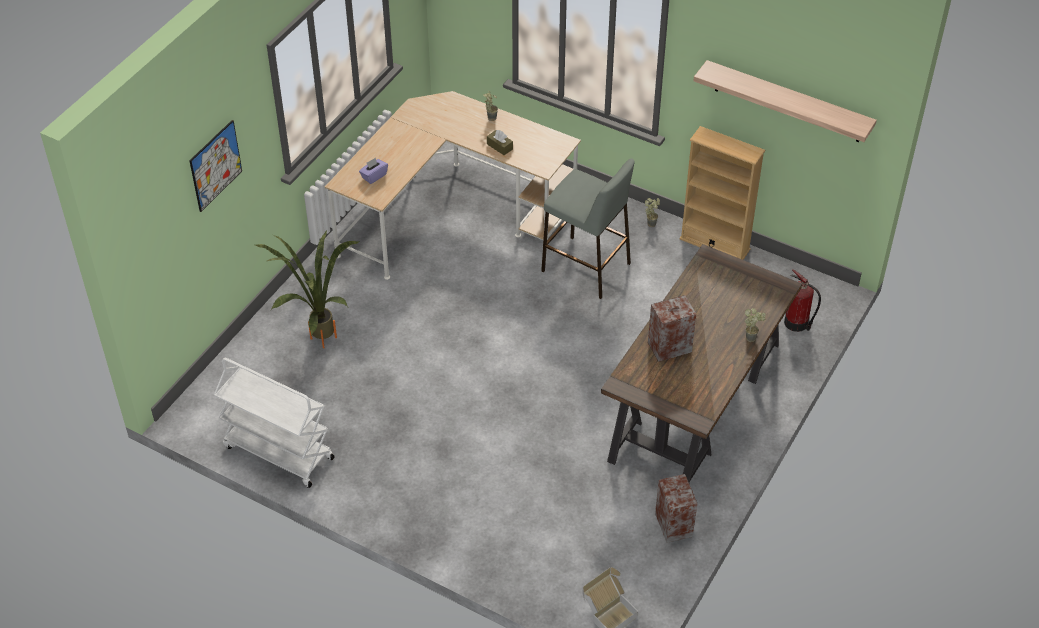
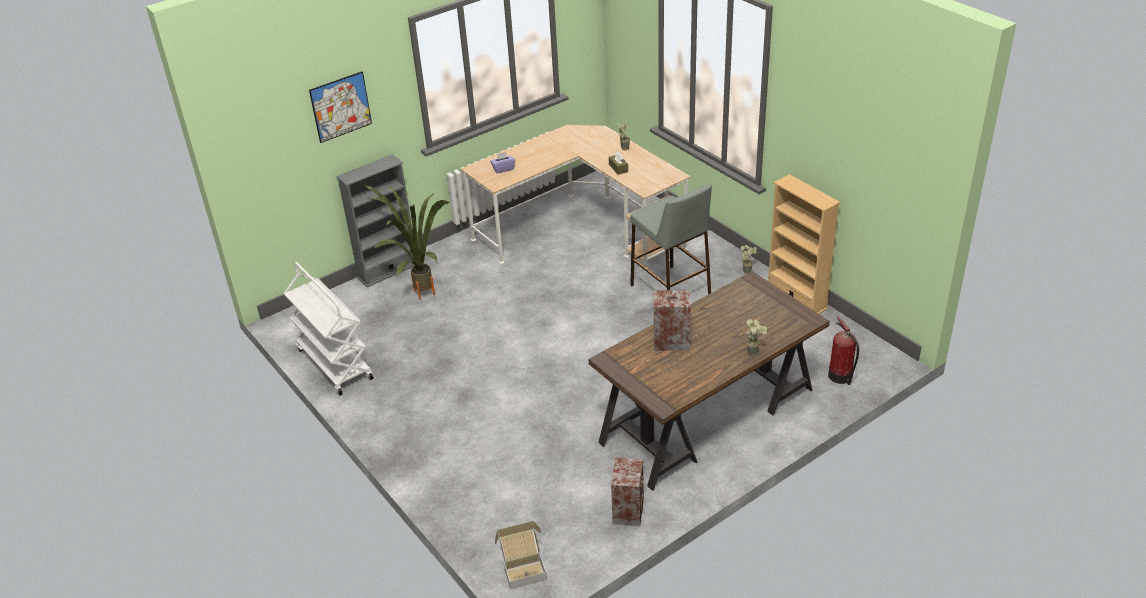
camera: 25 degrees right, 10 degrees down
(264, 321) = (388, 271): none -> grey bookcase
(788, 102) = (861, 152): shelf -> none

